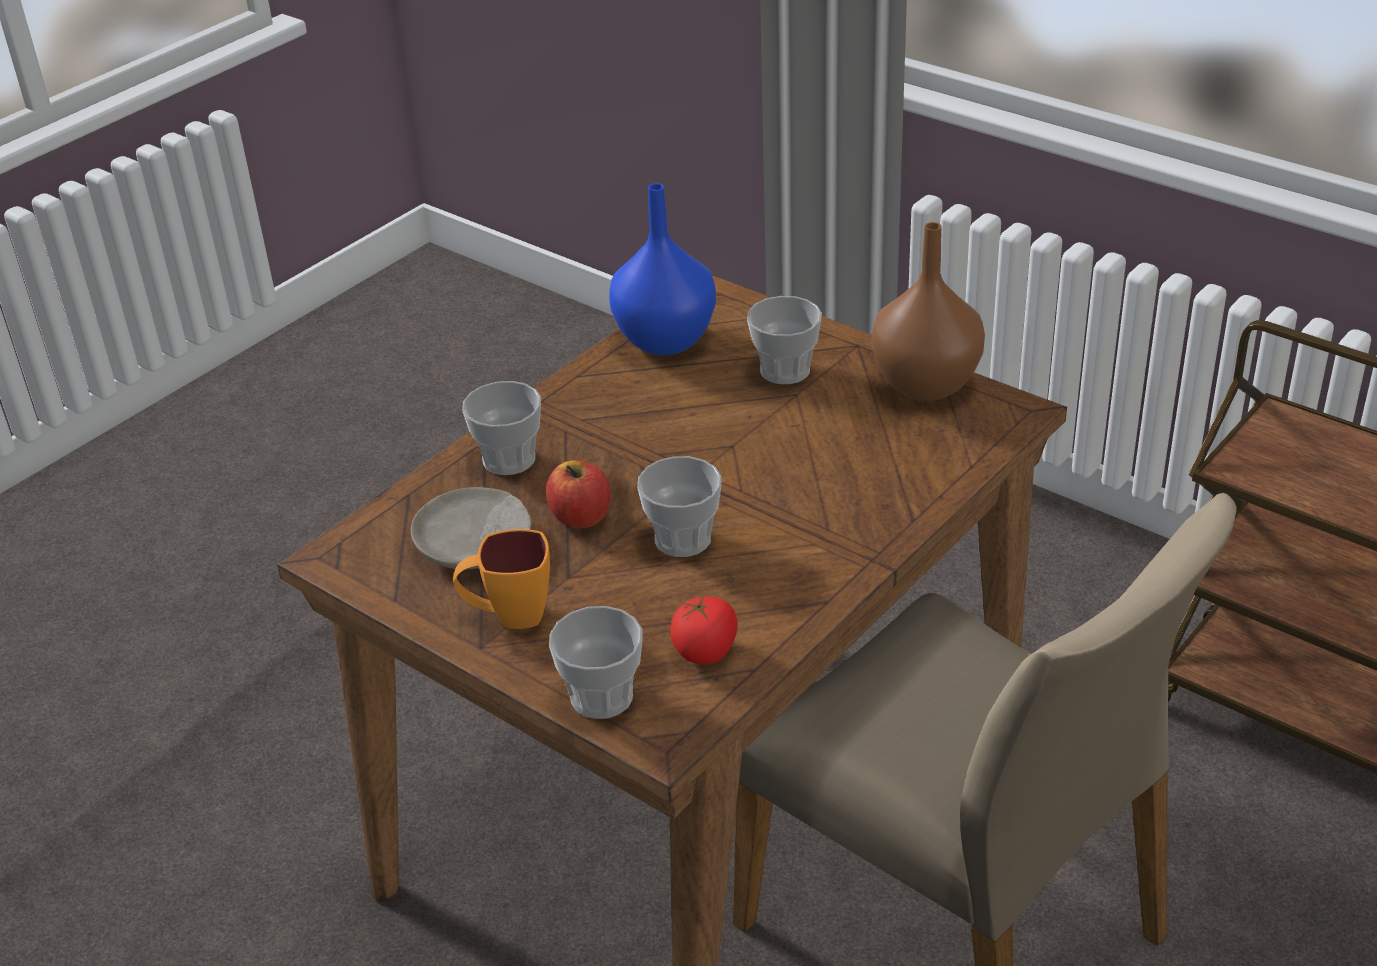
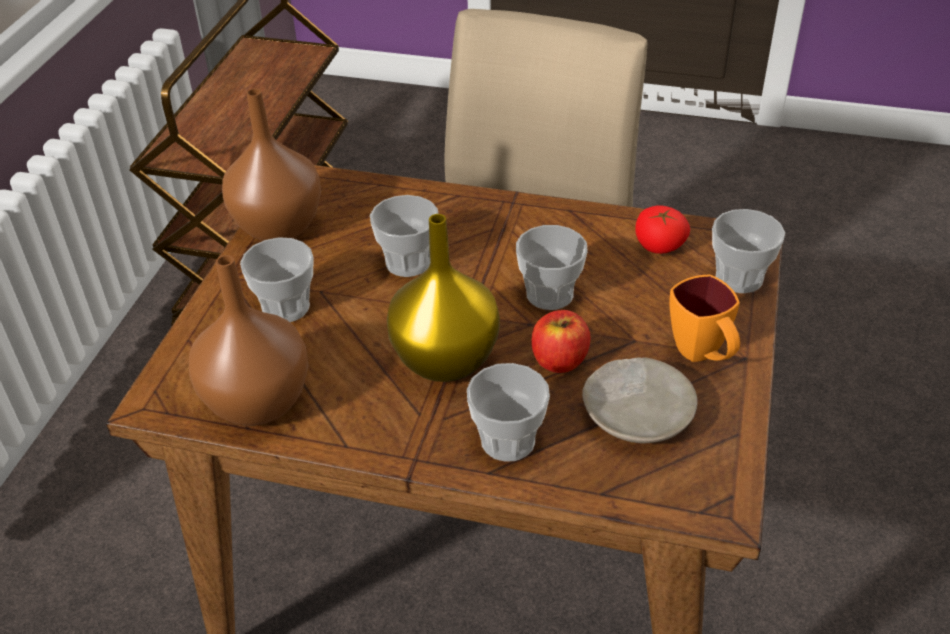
camera: 115 degrees left, 5 degrees up
(636, 446) = (443, 361): none -> yellow vase
(665, 339) = (255, 403): blue vase -> brown vase
(805, 456) = (408, 262): none -> cup

